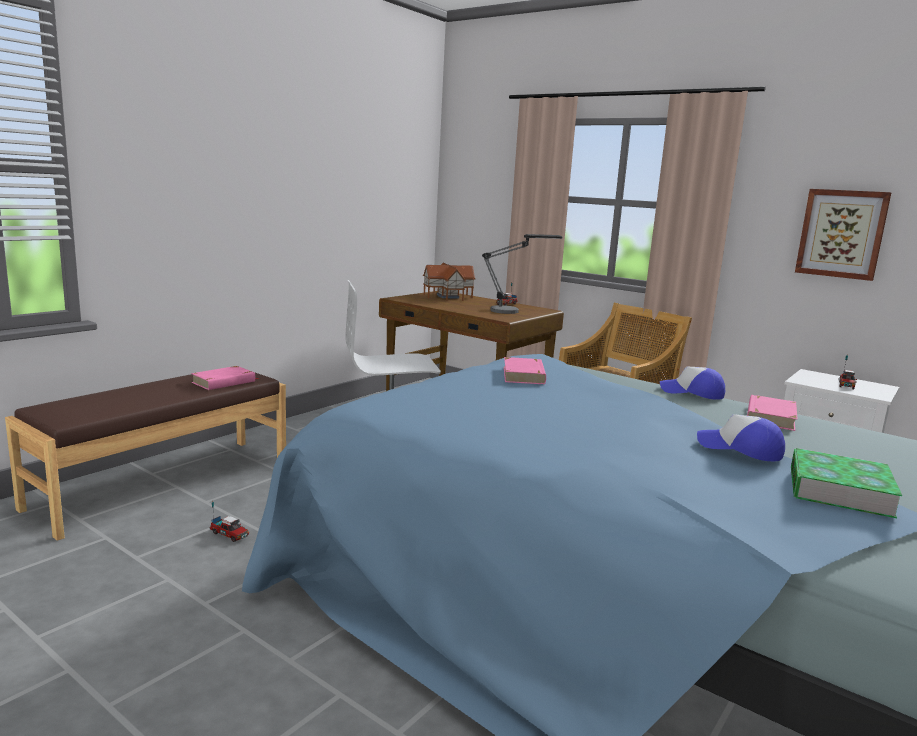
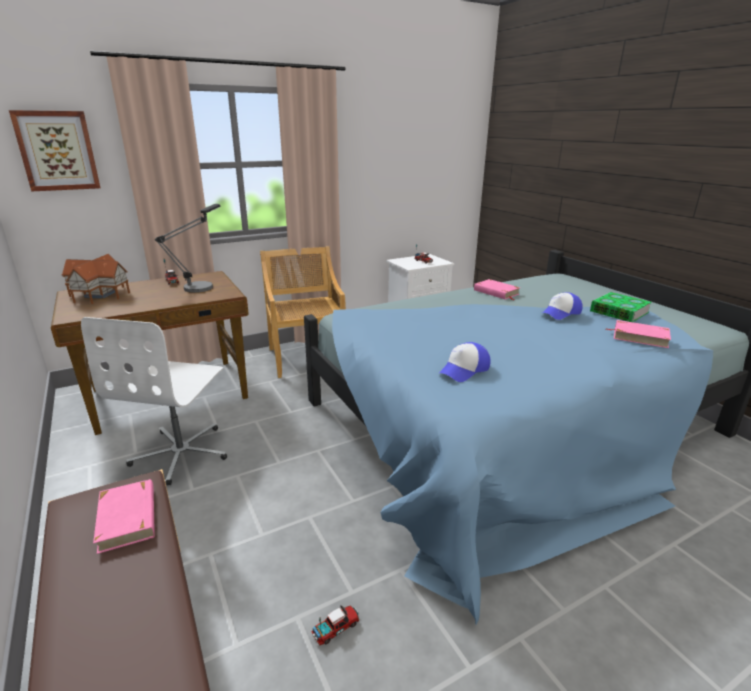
camera: 65 degrees left, 10 degrees up
(524, 375) = (397, 329): pink book -> pink book (640, 337)
(692, 393) = (444, 295): cap -> cap (464, 370)
(841, 234) = (392, 170): picture -> picture (57, 151)

